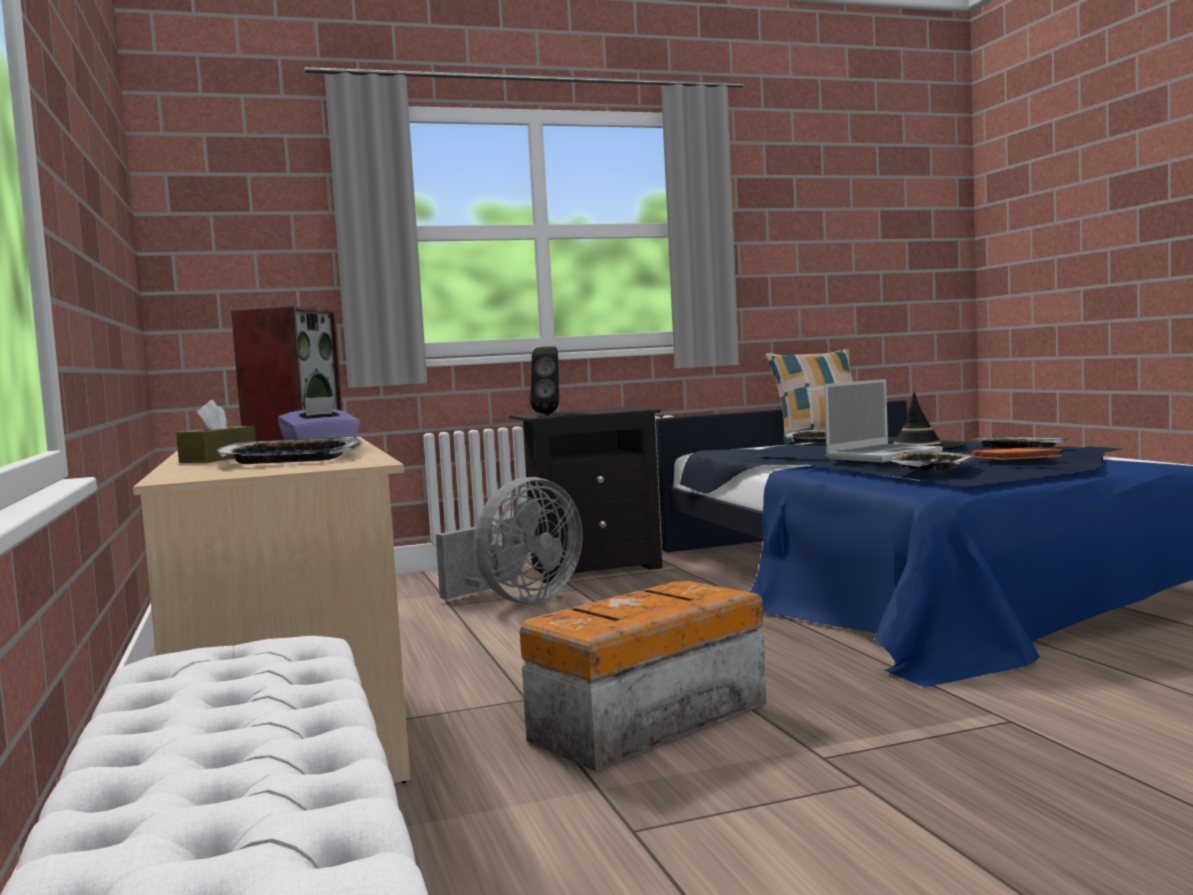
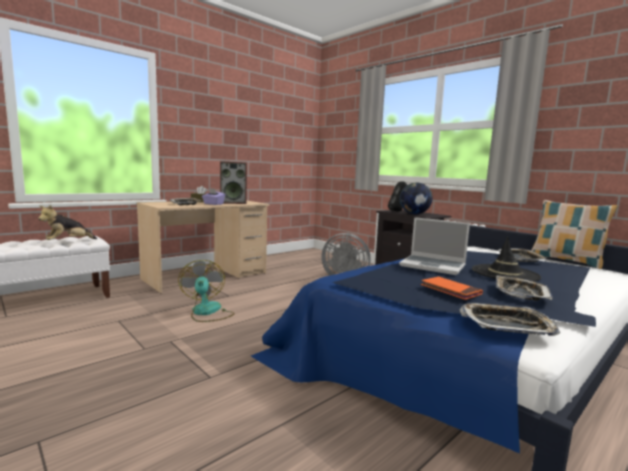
camera: 65 degrees right, 5 degrees up
(289, 671) = (68, 242): none -> plush toy
(600, 411) = (414, 214): none -> globe
(643, 722) = (207, 312): storage box -> fan
(930, 467) = (388, 274): tray -> tray (506, 325)

